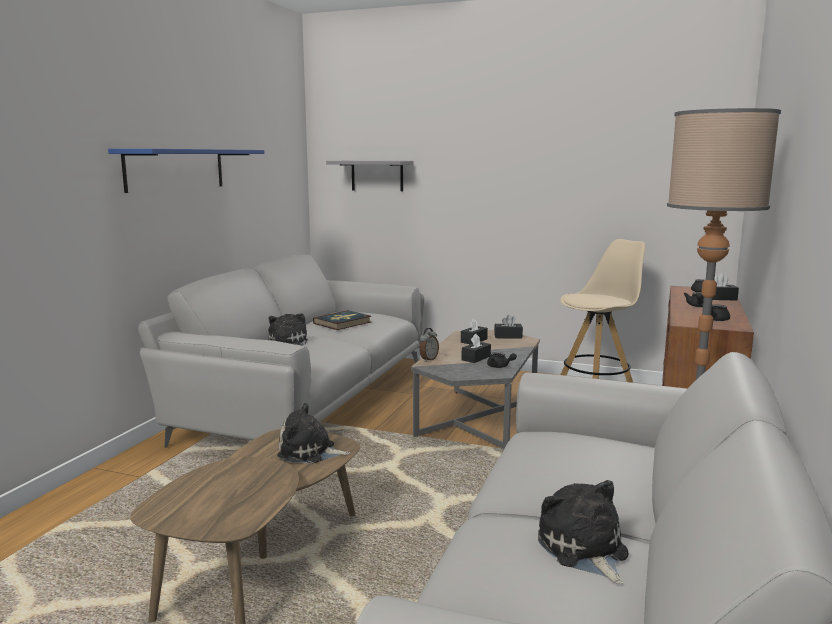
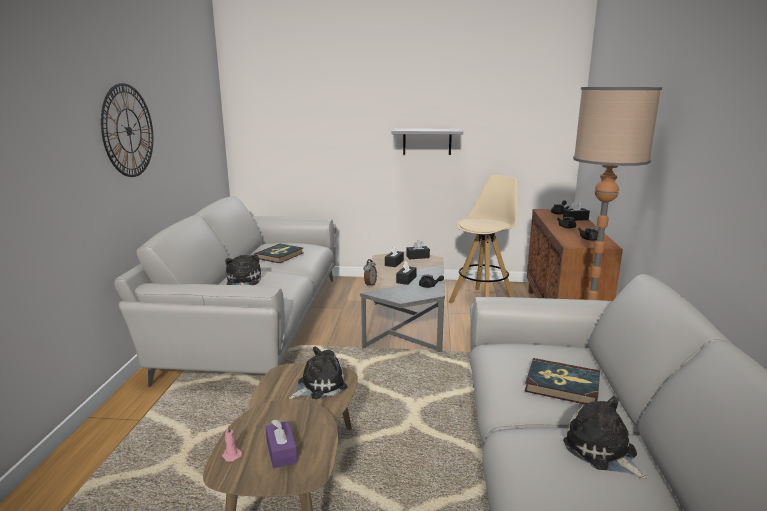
camera: 15 degrees left, 5 degrees up
(171, 498) = (231, 455): none -> pink candle
(176, 169) = (128, 131): blue shelf -> wall clock
(222, 502) = (281, 451): none -> purple tissue box
(310, 452) = (319, 386): plush toy -> plush toy turned 150 degrees clockwise
(377, 175) = (288, 124): grey shelf -> grey shelf (427, 141)
(585, 477) = (562, 385): none -> book

